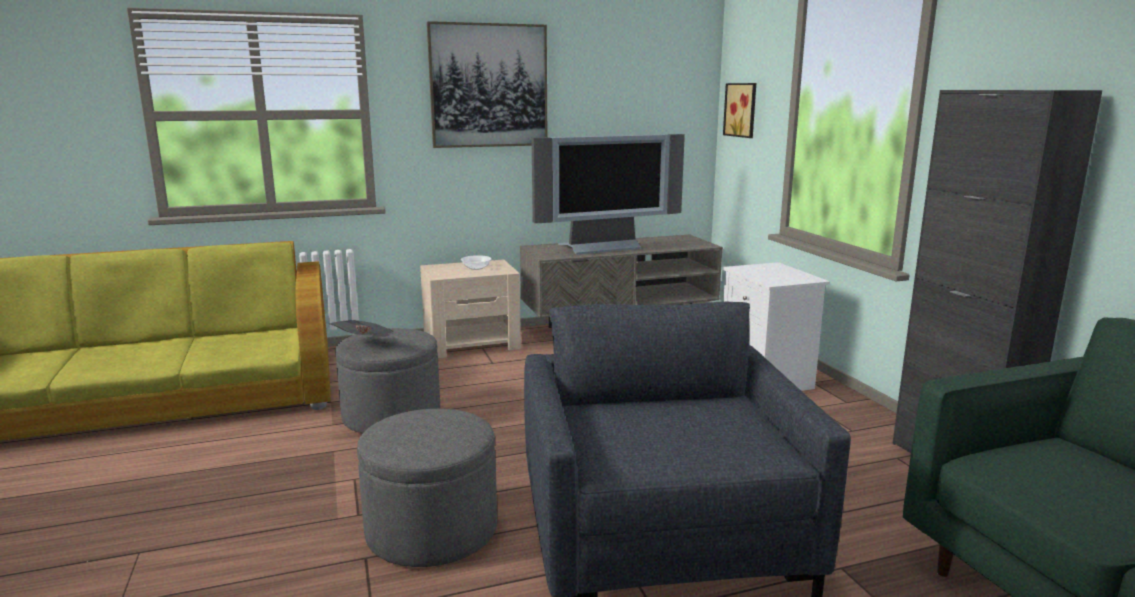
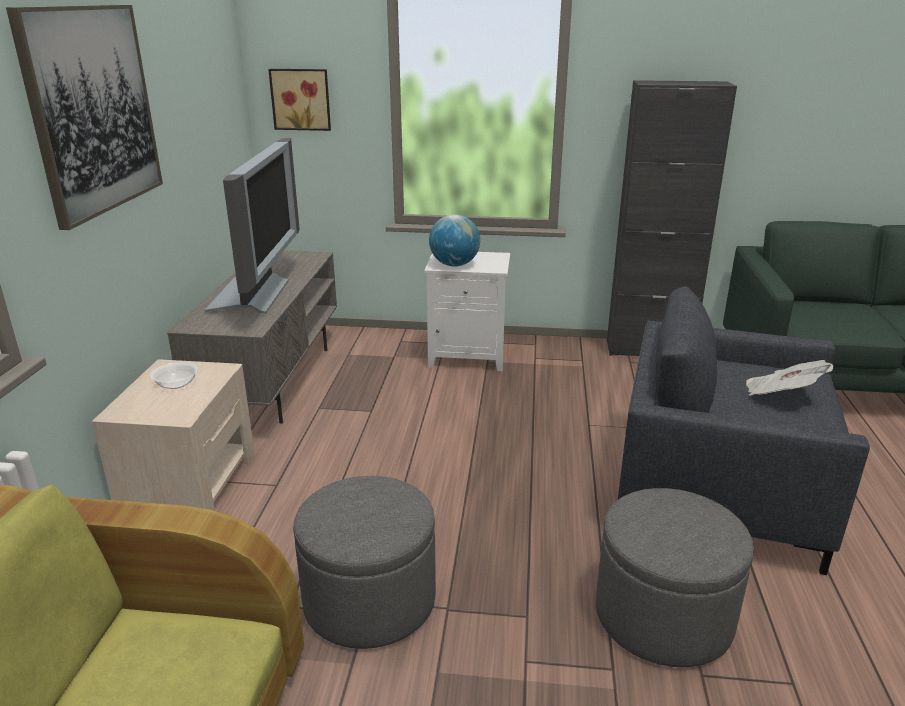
camera: 65 degrees left, 10 degrees up
(366, 345) = (374, 531): newspaper -> newspaper (781, 395)
(753, 271) = (454, 265): none -> globe

